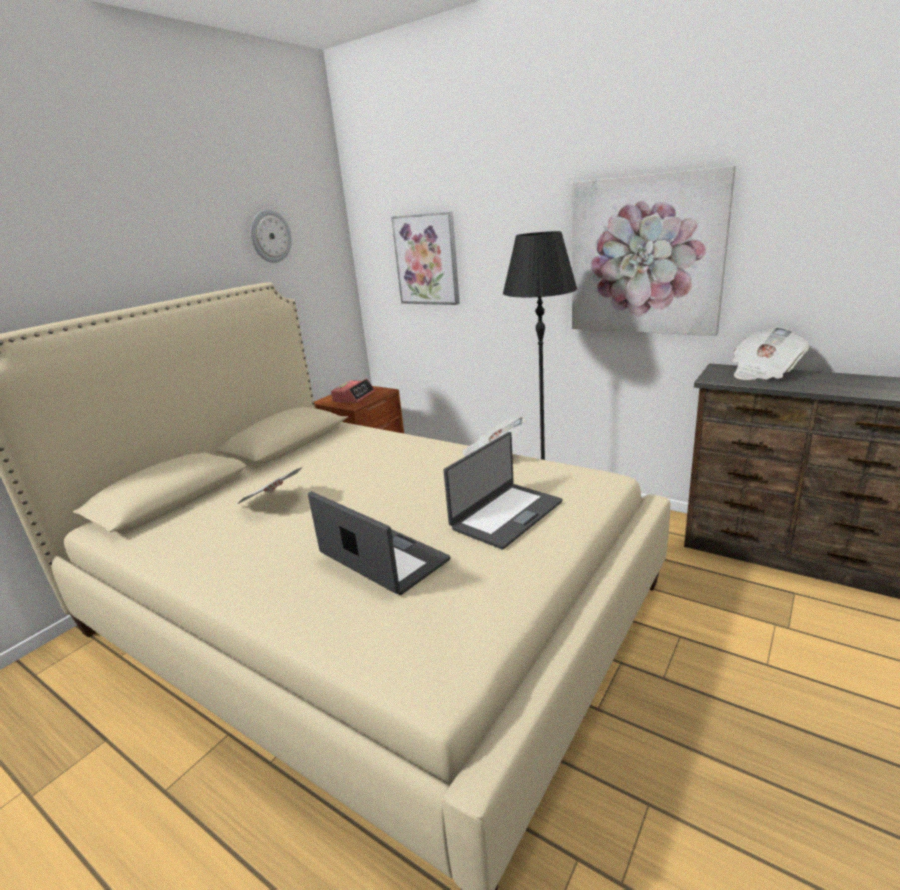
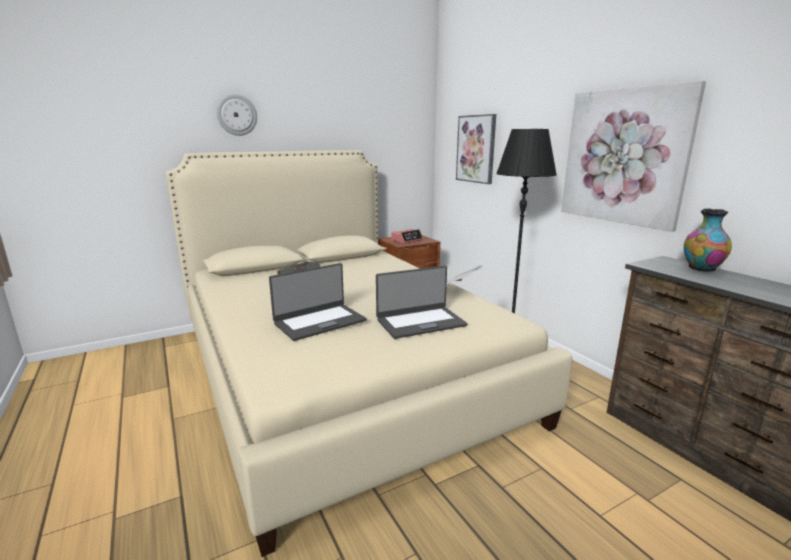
camera: 25 degrees right, 5 degrees down
(270, 236) = (371, 121): wall clock -> wall clock (237, 115)
(382, 558) = (319, 322): laptop -> laptop turned 75 degrees clockwise
(763, 372) = (701, 269): newspaper -> vase

